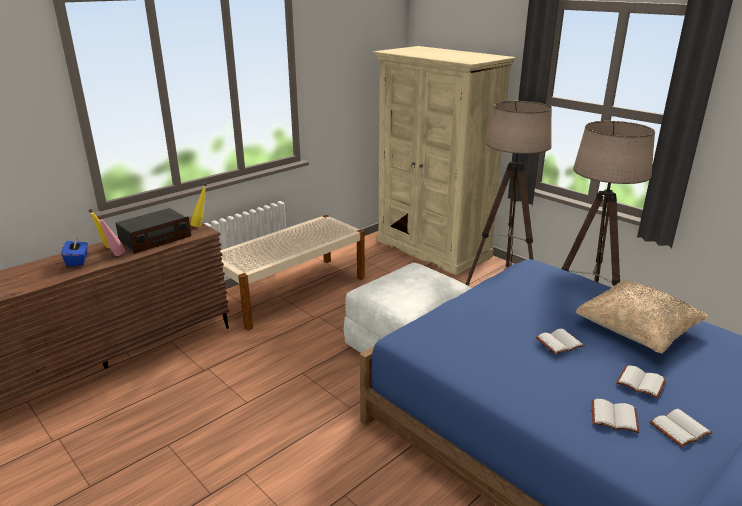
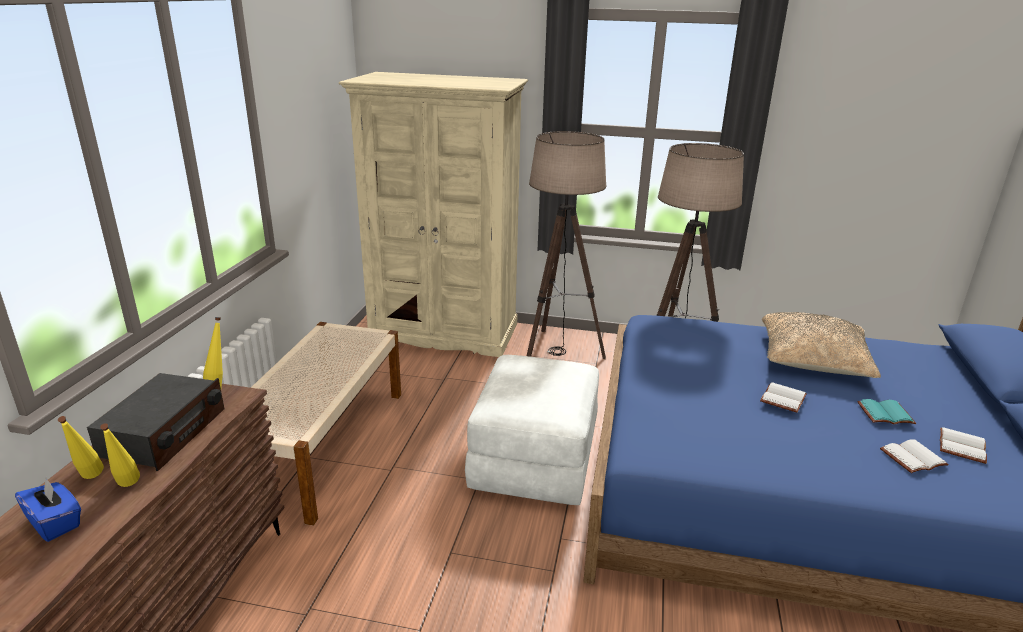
camera: 35 degrees left, 0 degrees up
(115, 256) = (127, 488): pink bottle -> yellow bottle
(639, 383) = (885, 414): white book -> turquoise book

